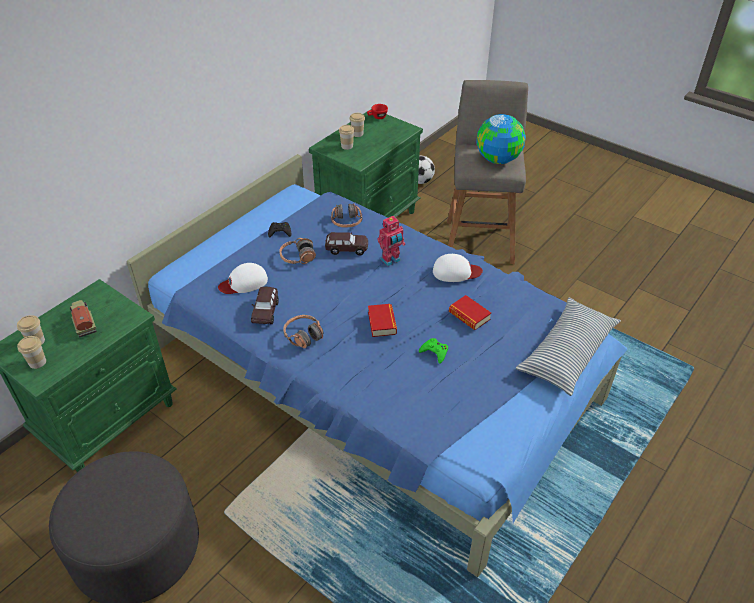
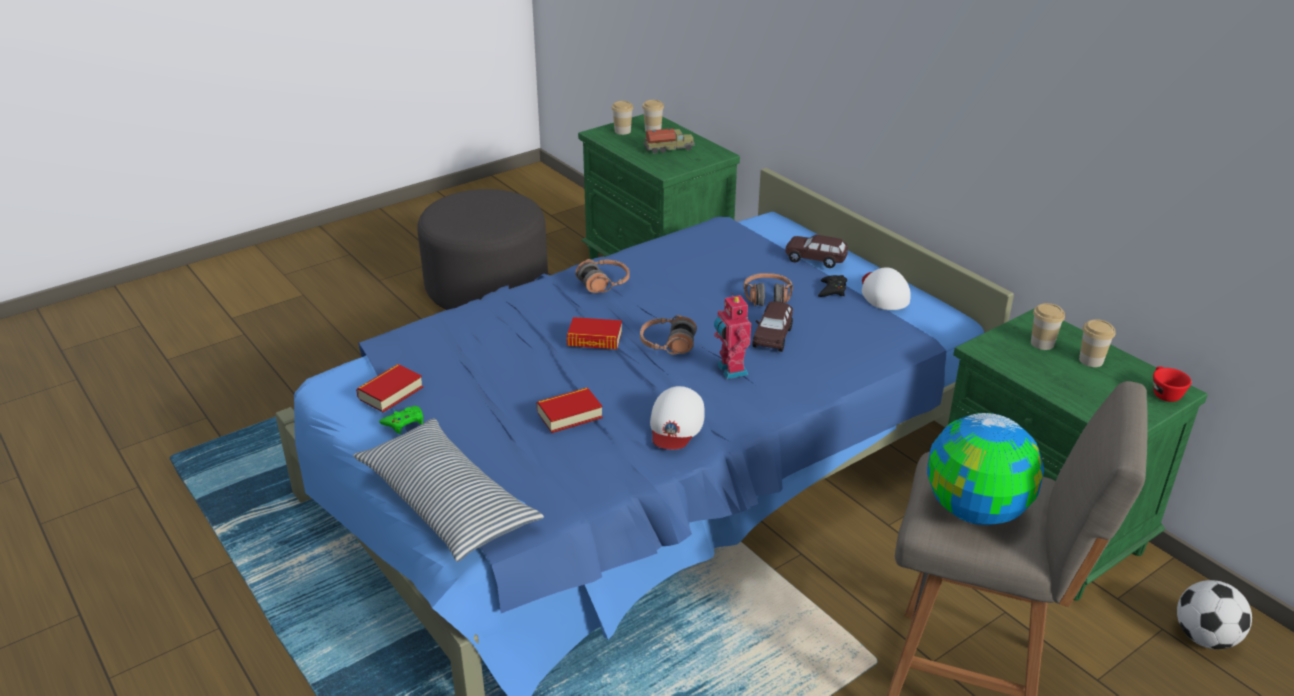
camera: 105 degrees right, 10 degrees down
(244, 282) = (727, 256): white cap -> white cap (883, 293)
(265, 312) = (662, 265): brown toy car -> brown toy car (815, 259)
(346, 222) = (846, 347): headphones -> headphones (667, 344)
(434, 352) = (518, 373): green game controller -> green game controller (404, 422)
(487, 413) = (390, 393): none -> book

